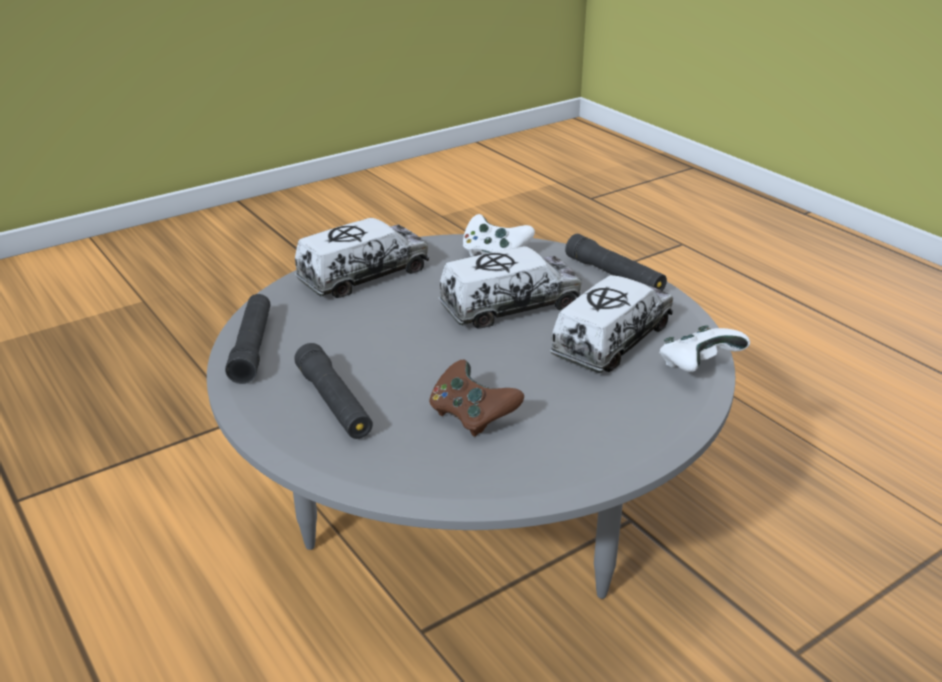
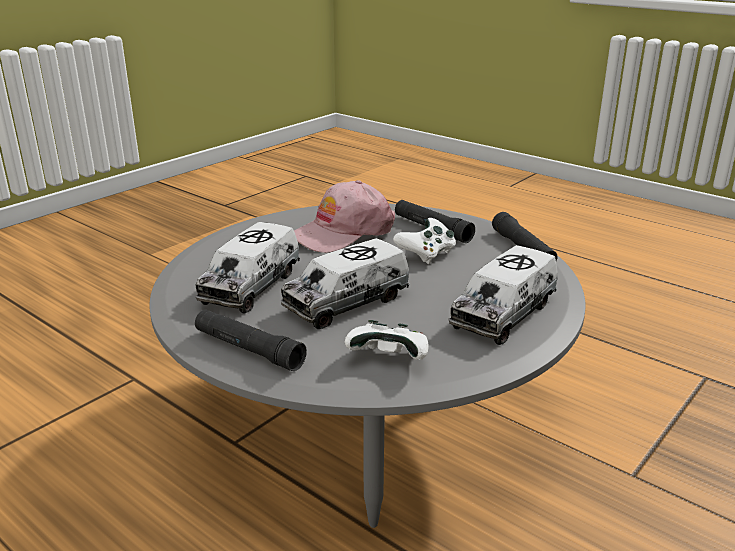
camera: 165 degrees right, 5 degrees down
(471, 416) = (342, 232): brown game controller -> pink cap
(698, 366) = (184, 276): white game controller -> white game controller (426, 254)

